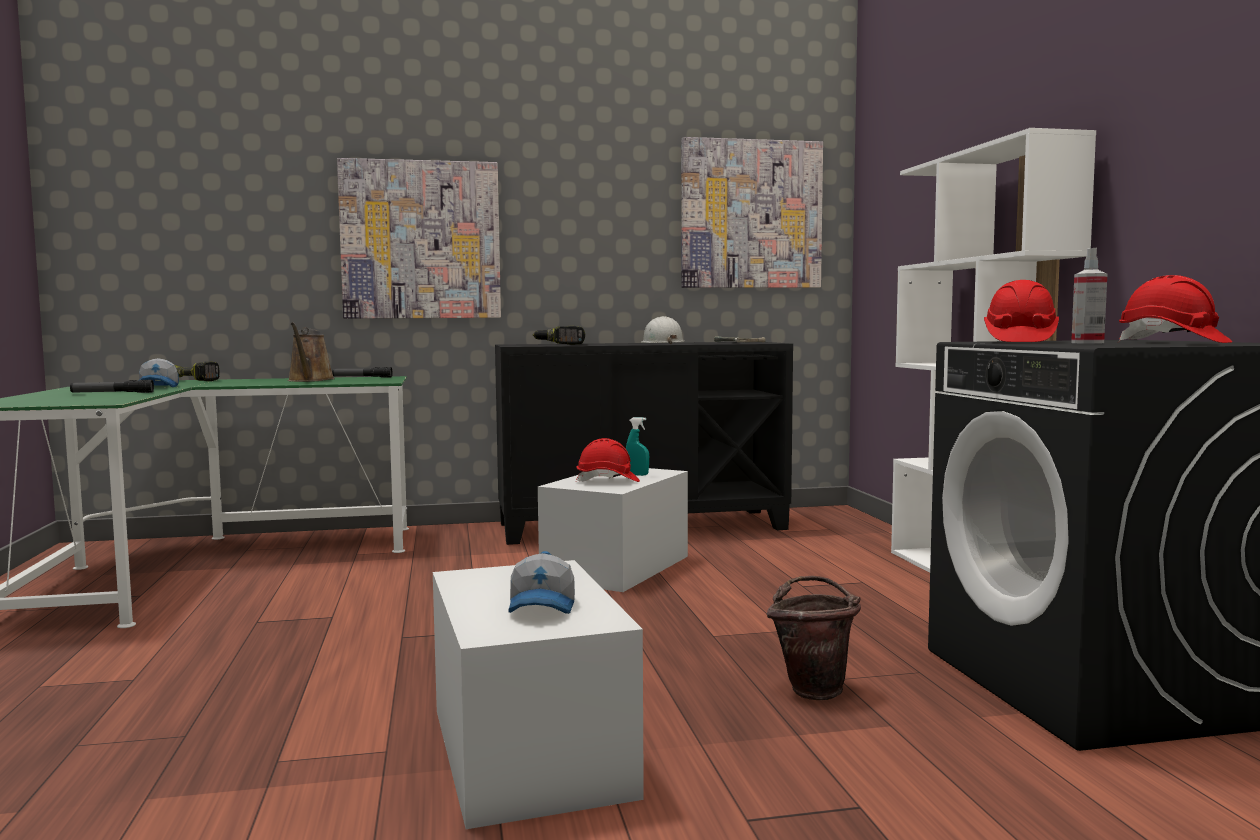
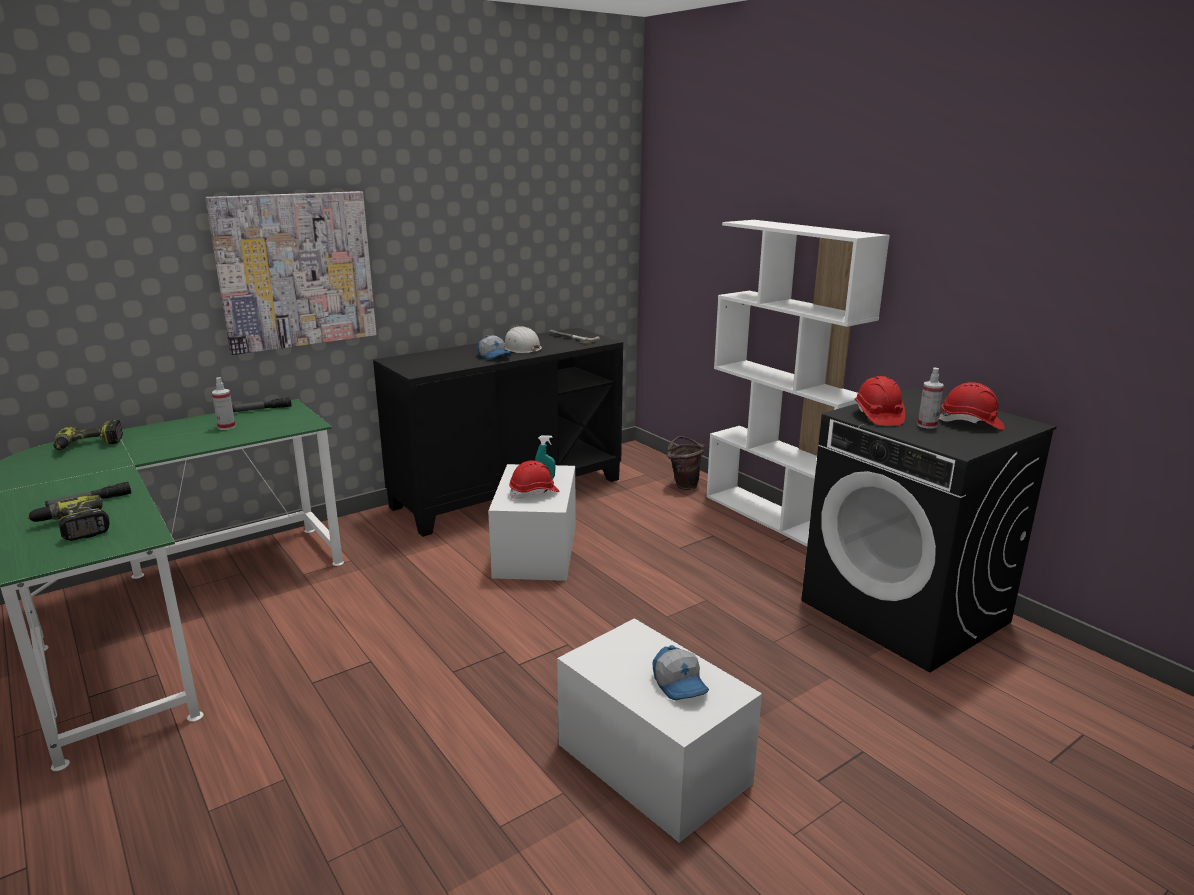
camera: 25 degrees left, 15 degrees up
(159, 387) = (100, 471): cap -> cap (494, 356)
(310, 380) = (226, 427): brown watering can -> spray bottle
(560, 344) = (438, 358): power drill -> power drill (73, 528)
(751, 214) = (568, 222): picture -> none
(814, 689) = (766, 655): brown bucket -> brown bucket (684, 485)

